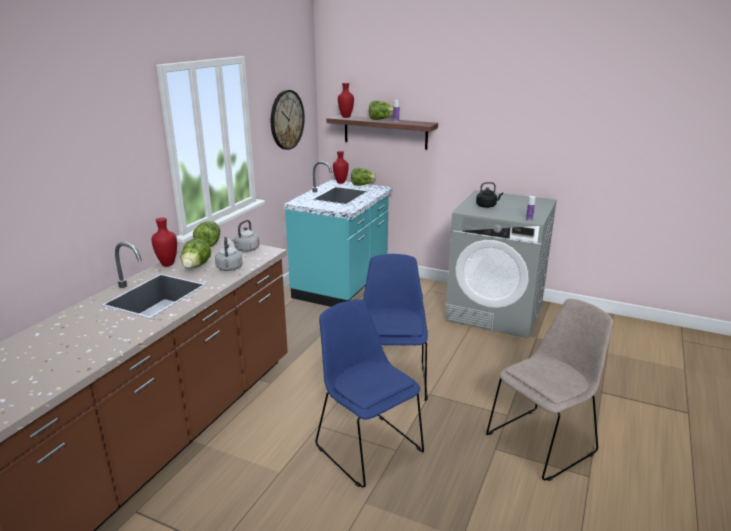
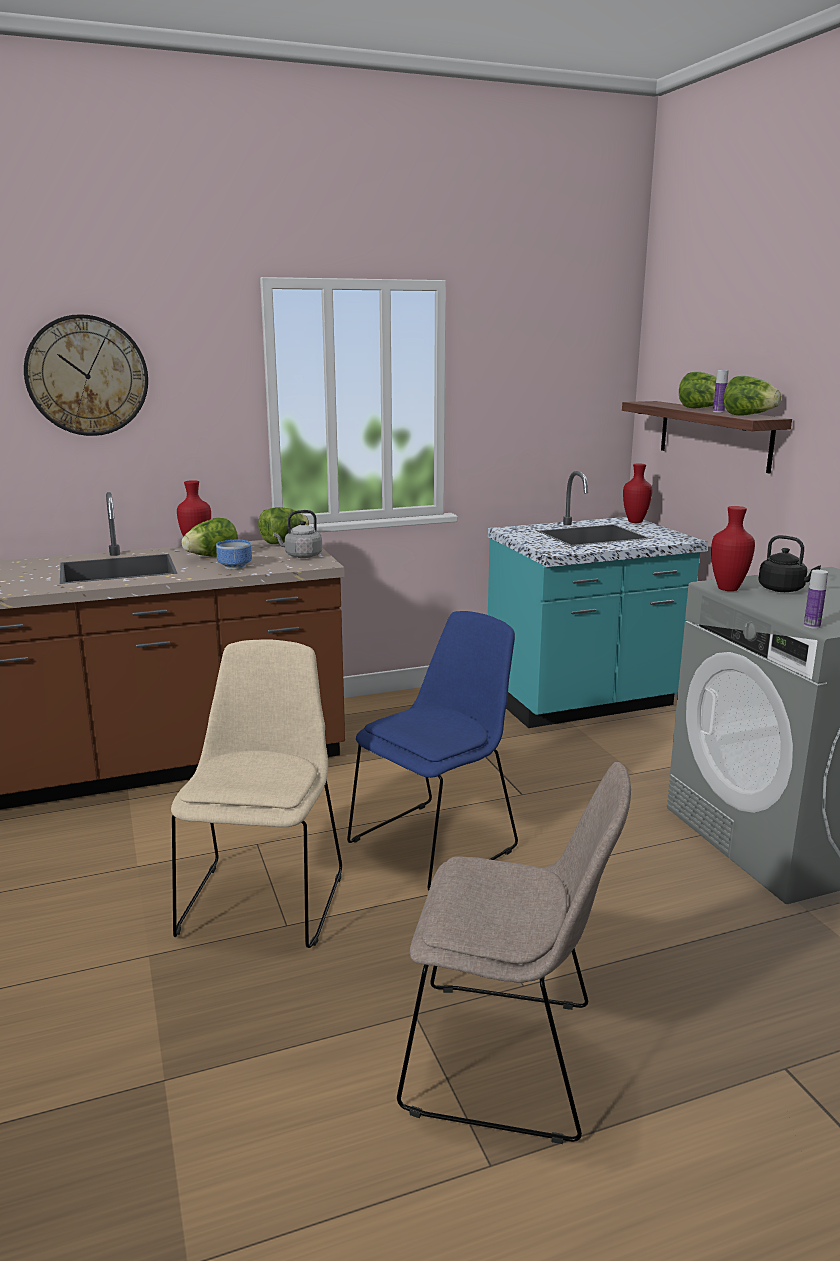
camera: 45 degrees right, 5 degrees down
(229, 269) = (235, 567): grey kettle -> bowl
(286, 120) = (543, 396): wall clock -> wall clock (87, 376)
(345, 117) = (655, 403): red vase -> red vase (726, 589)
(362, 185) = (661, 530): lettuce -> lettuce (749, 415)
(367, 446) = (263, 899): blue chair -> beige chair

